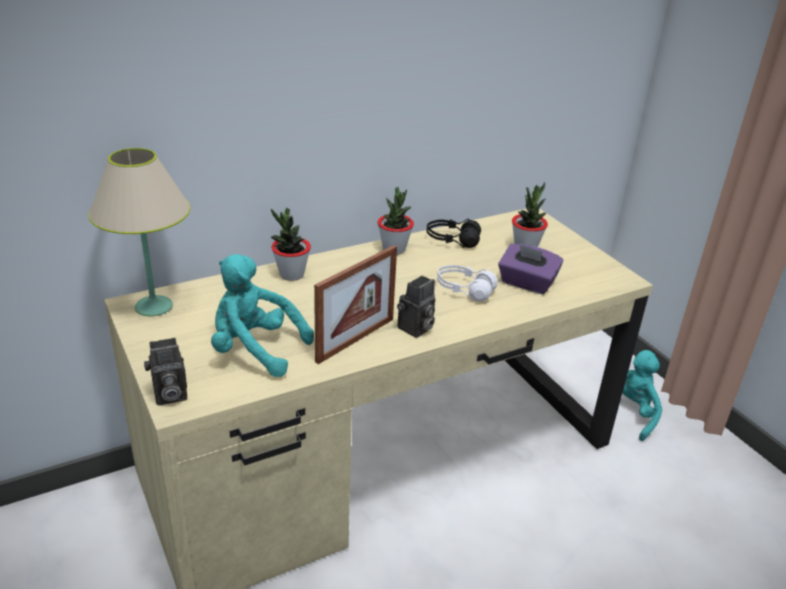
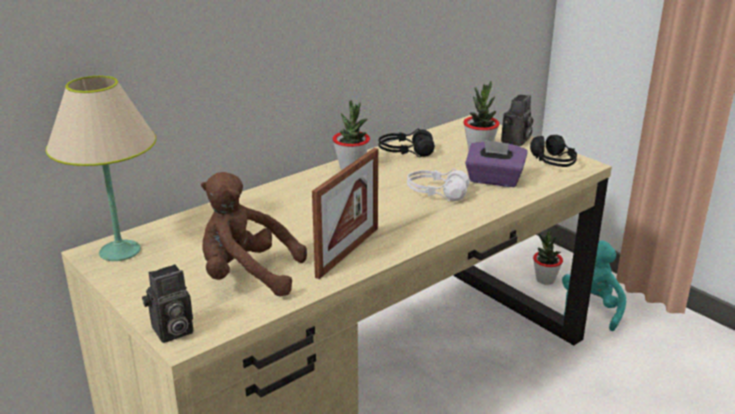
camera: 10 degrees left, 5 degrees down
(255, 350) = (247, 276): turquoise plush toy -> brown plush toy
(291, 274) = (256, 203): potted plant -> potted plant (545, 280)
(415, 329) = (404, 234): camera -> camera (516, 141)
(594, 272) = (553, 162): none -> black headphones

